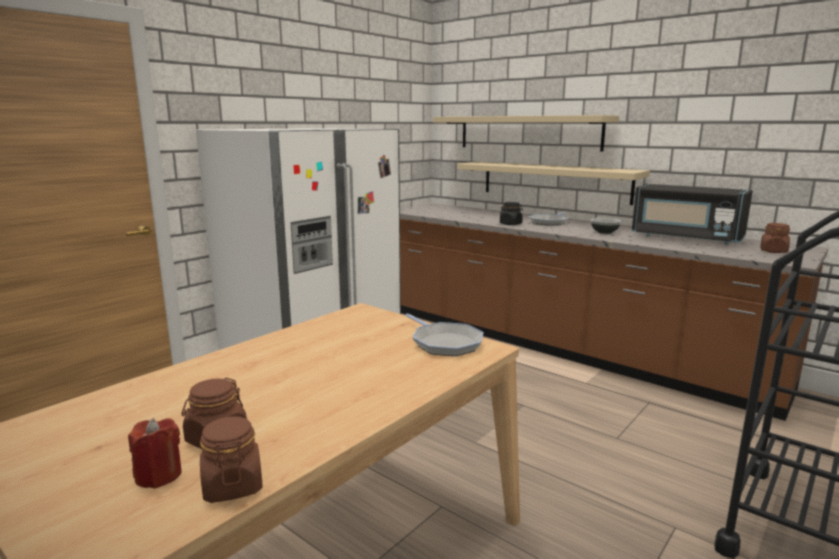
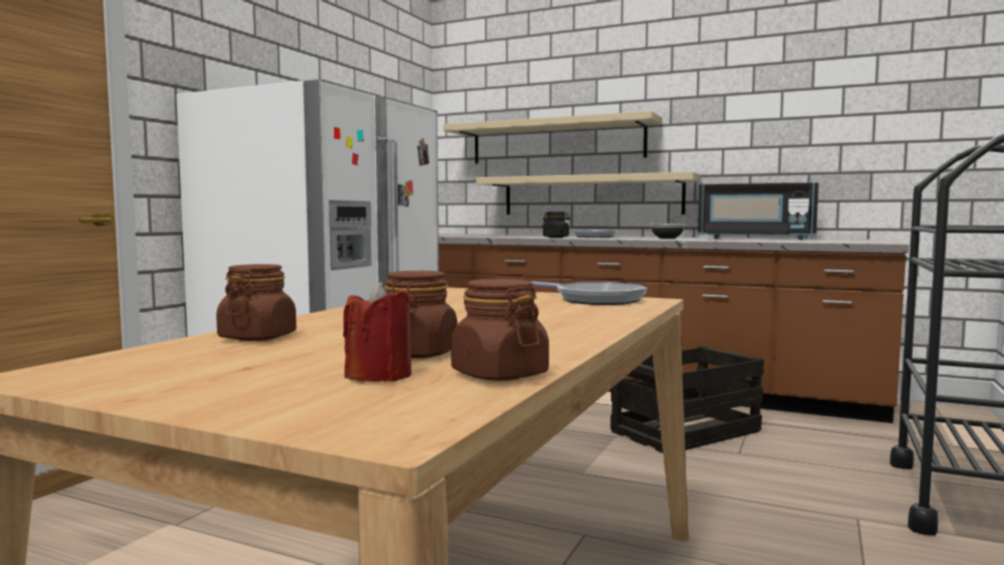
camera: 15 degrees left, 10 degrees down
(584, 408) = (685, 432): none -> crate
(773, 251) = (851, 240): brown jar -> brown jar (258, 337)

